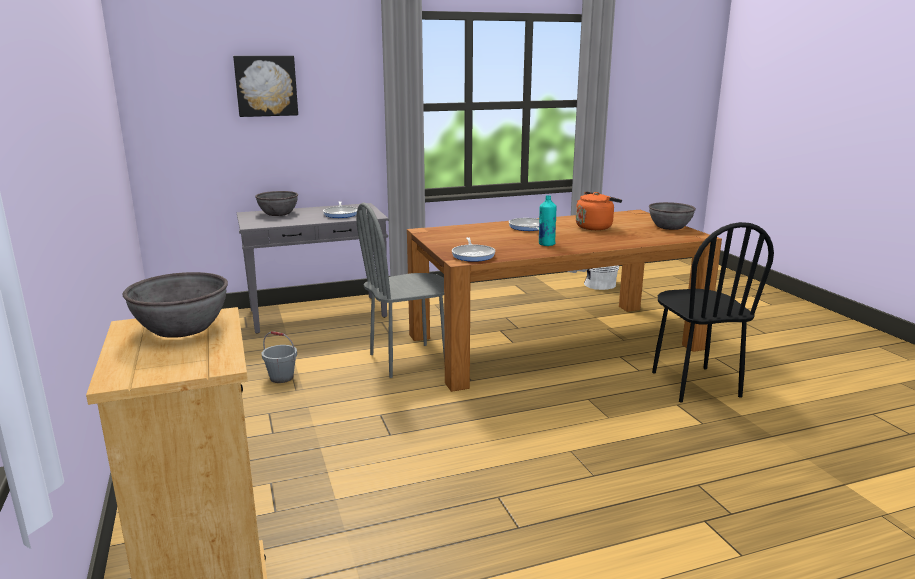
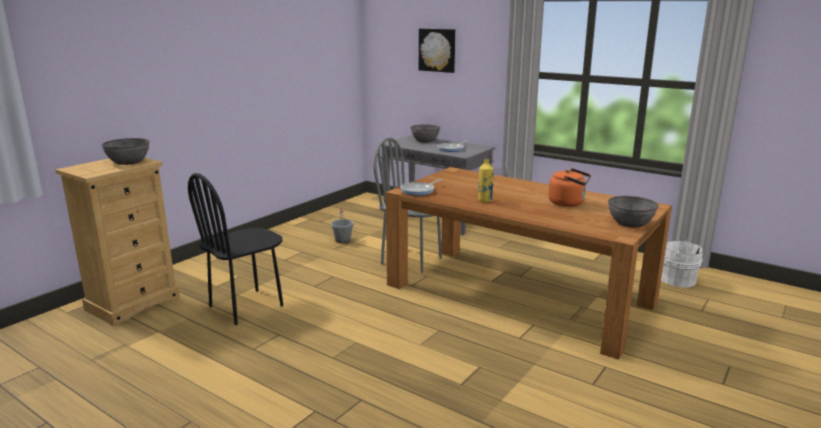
camera: 55 degrees right, 0 degrees up
(527, 227) = (520, 188): frying pan -> none
(546, 244) = (485, 200): turquoise bottle -> yellow bottle
(694, 384) = (530, 367): black chair -> black chair (246, 306)

